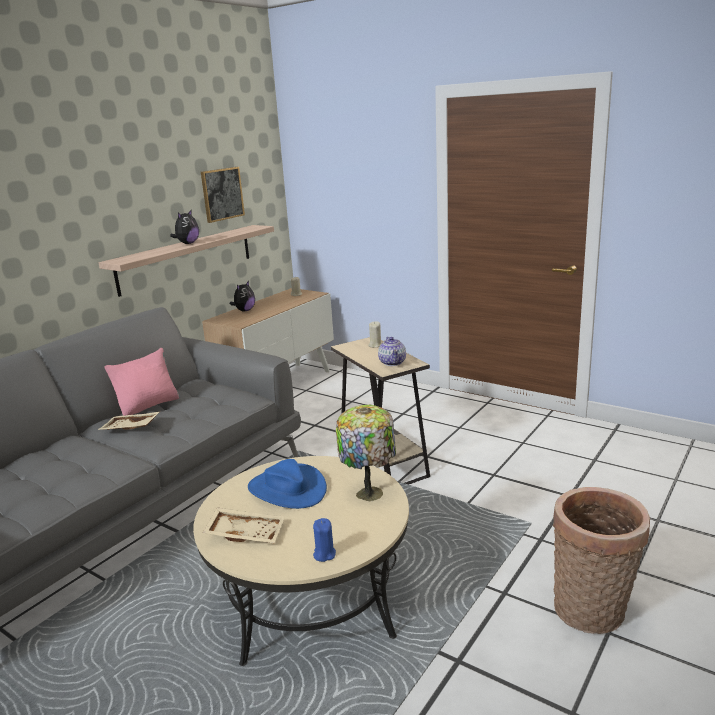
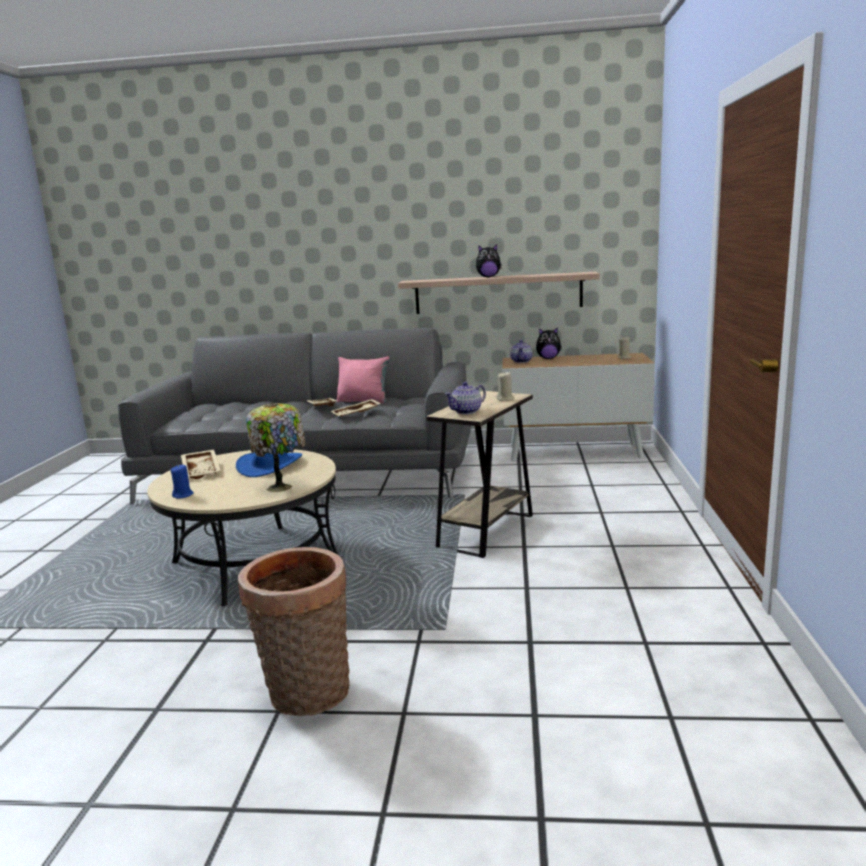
camera: 60 degrees right, 5 degrees down
(194, 417) = (356, 414): none -> beige tray
(222, 194) = (555, 234): picture -> none
(233, 319) = (521, 361): none -> teapot

